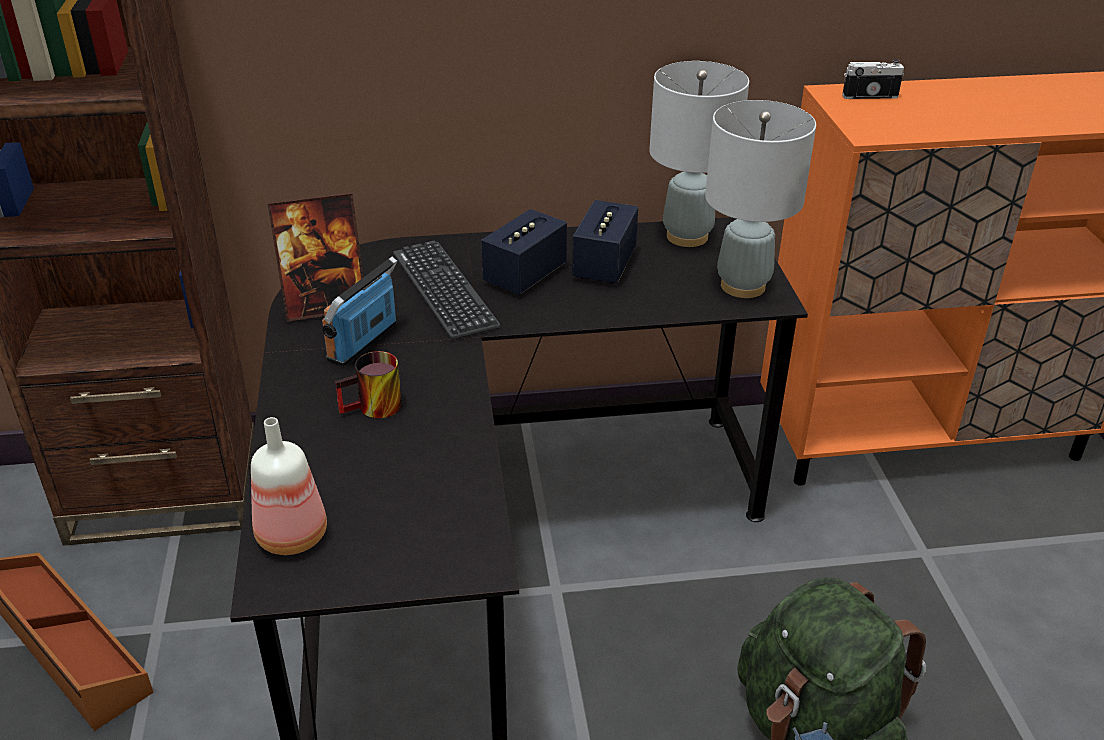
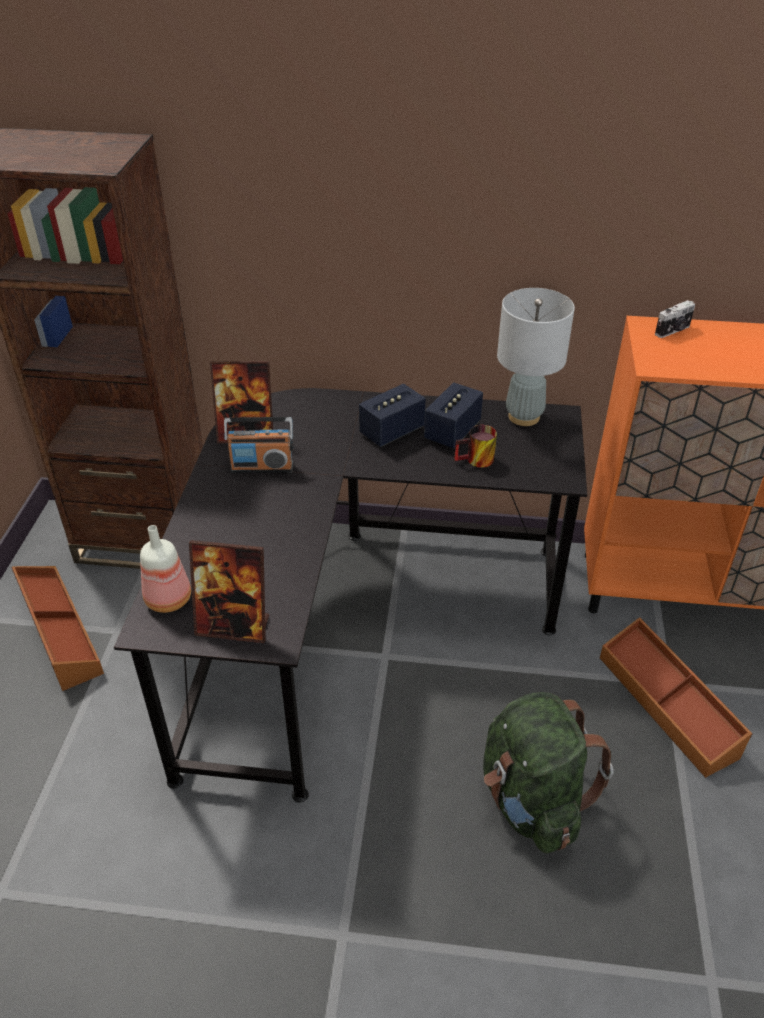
camera: 15 degrees right, 5 degrees up
(363, 342) = (262, 467): radio -> radio turned 135 degrees counterclockwise
(374, 409) = (251, 518): mug -> mug (476, 461)
(405, 555) = (234, 626): none -> picture frame
(444, 290) = (331, 434): keyboard -> none
(743, 286) = (548, 464): grey table lamp -> none
(869, 95) = (673, 331): camera -> camera turned 135 degrees clockwise
(934, 579) = (668, 705): none -> brown storage box

